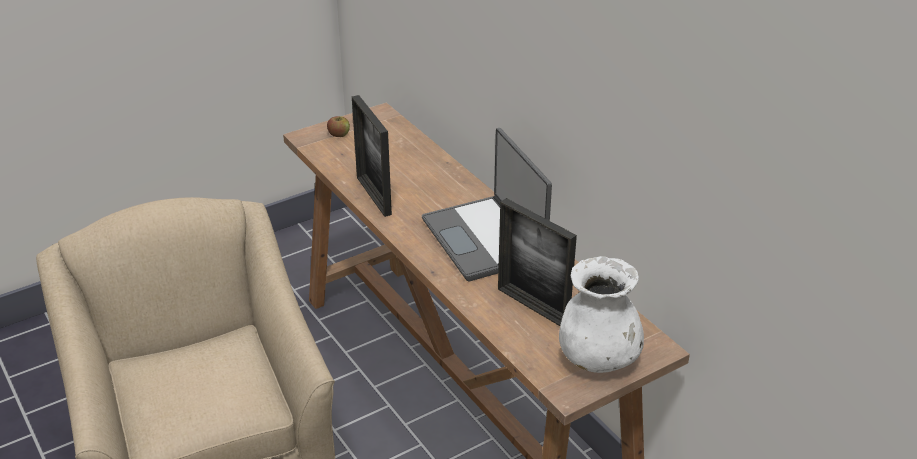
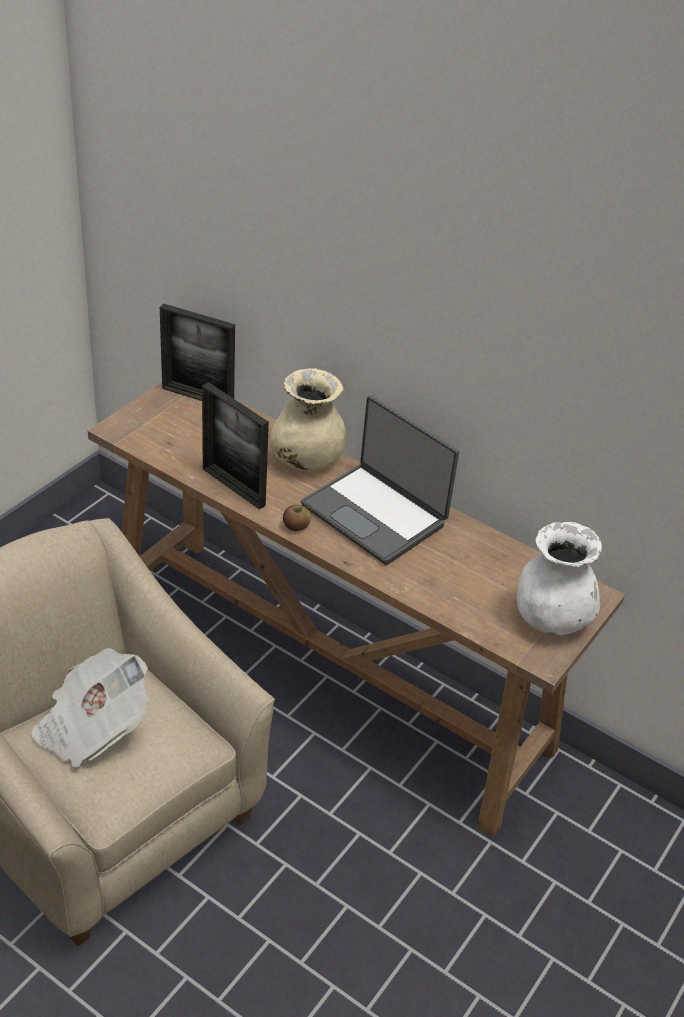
camera: 25 degrees left, 5 degrees up
(182, 370) = (92, 726): none -> newspaper
(339, 134) = (151, 419): apple -> apple (296, 526)
(451, 186) = (306, 460): none -> beige vase
(532, 306) = (462, 578): picture frame -> picture frame (198, 397)

